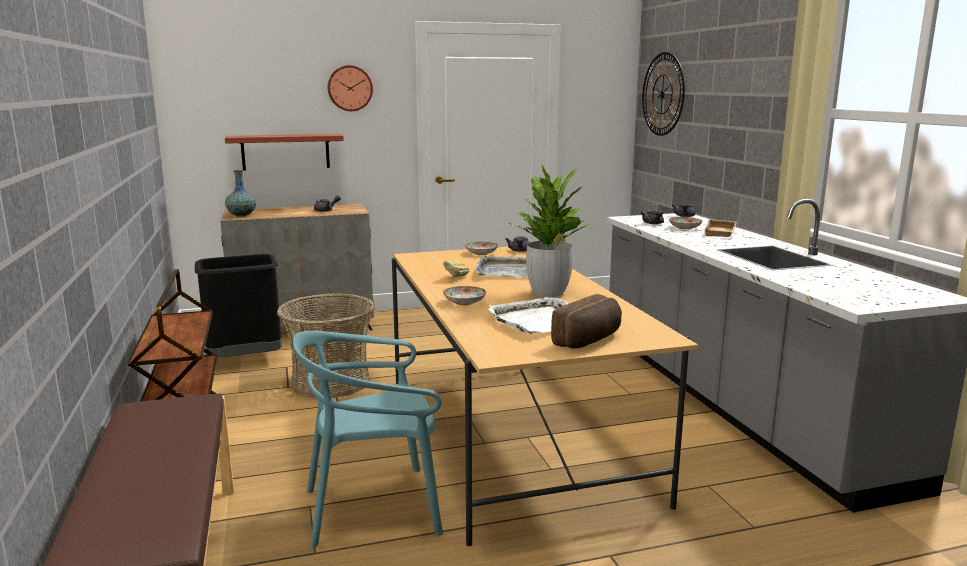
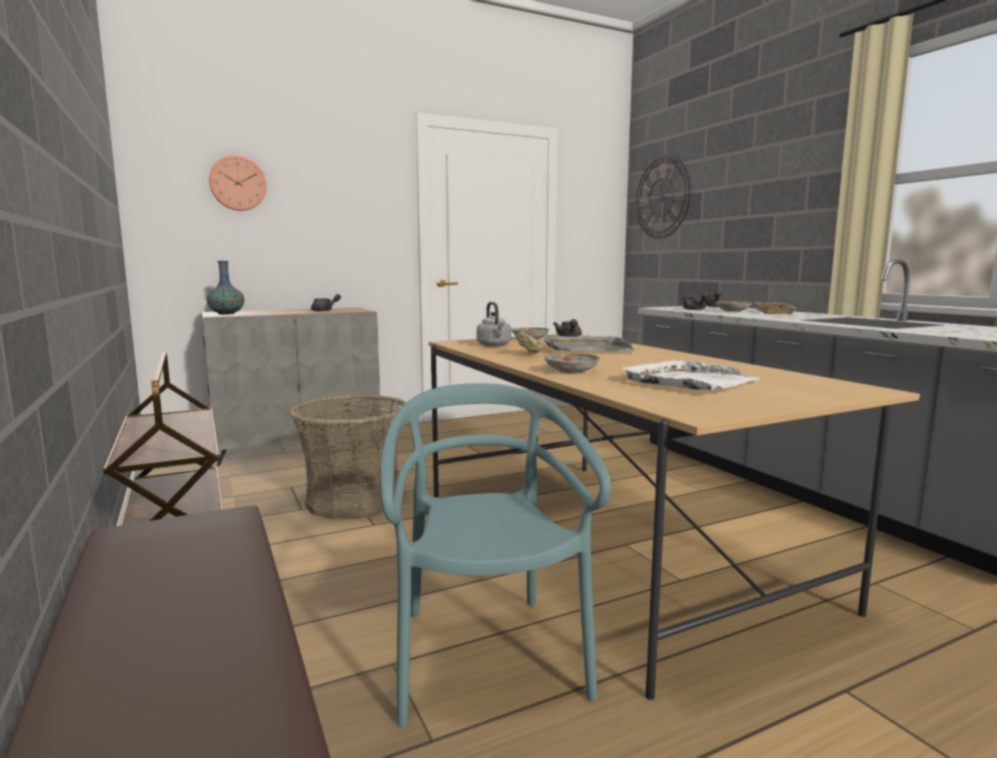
camera: 10 degrees left, 5 degrees down
(245, 360) = (237, 483): black trash can -> none
(285, 151) = (274, 247): shelf -> none
(349, 88) = (346, 180): wall clock -> wall clock (238, 183)
(373, 508) = (486, 656): turquoise chair -> turquoise chair turned 105 degrees clockwise
(441, 262) = (494, 345): none -> grey kettle
(548, 293) = (657, 361): potted plant -> none
(590, 340) = (786, 395): bread -> none

